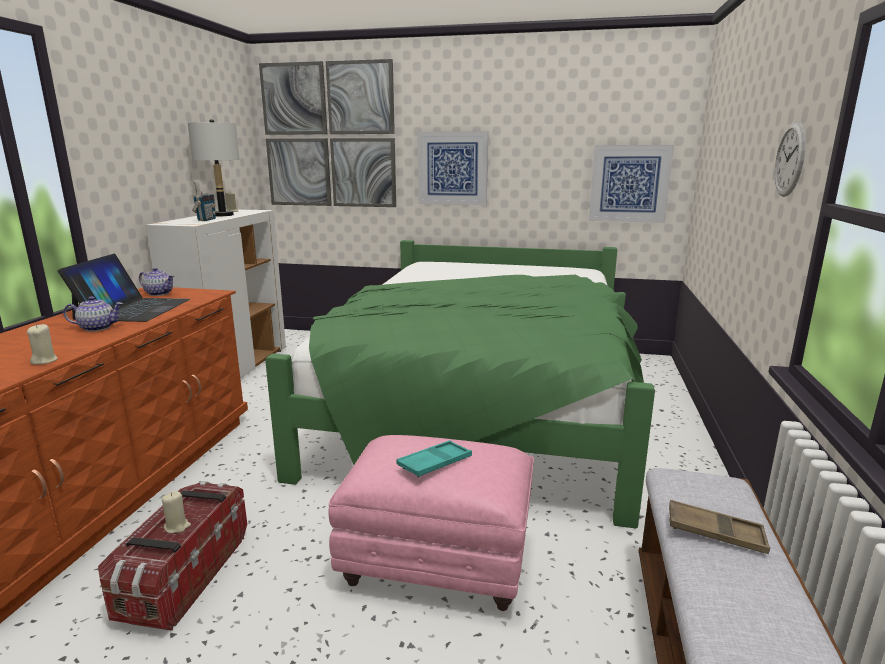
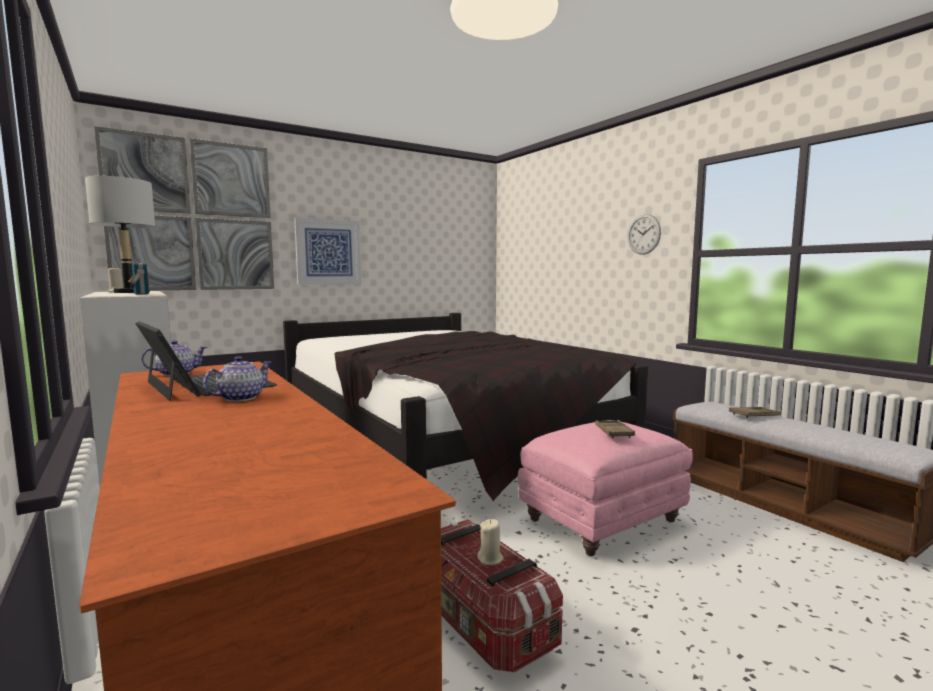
camera: 45 degrees left, 10 degrees down
(44, 361) = (310, 419): beige candle -> none
(435, 463) = (613, 432): turquoise tray -> brown tray
(483, 403) = (445, 440): green bed -> black bed
(629, 183) = (460, 265): picture -> none

